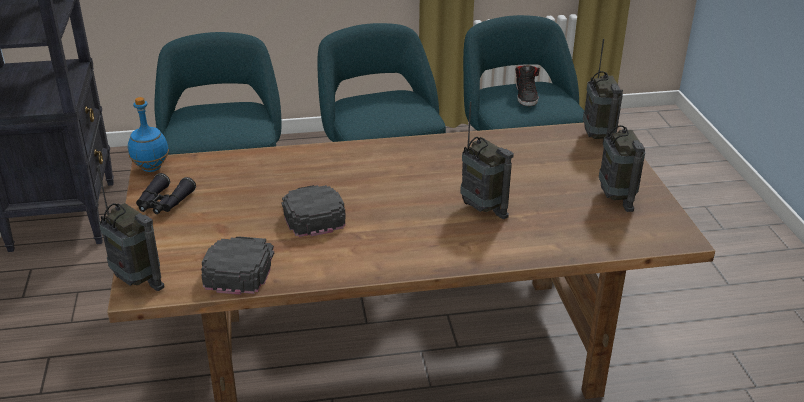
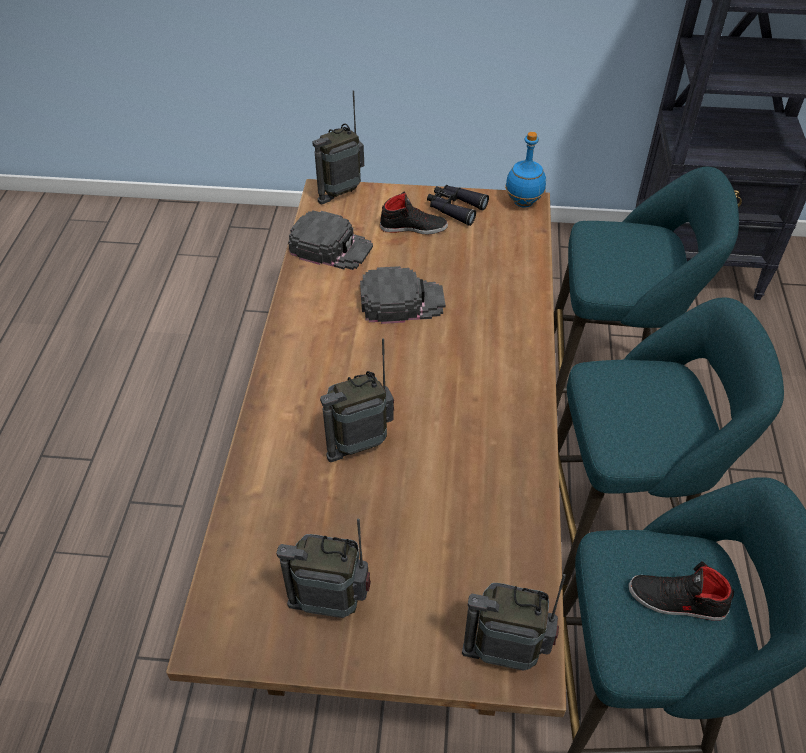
camera: 105 degrees right, 15 degrees up
(198, 222) = (413, 227): none -> black shoe

